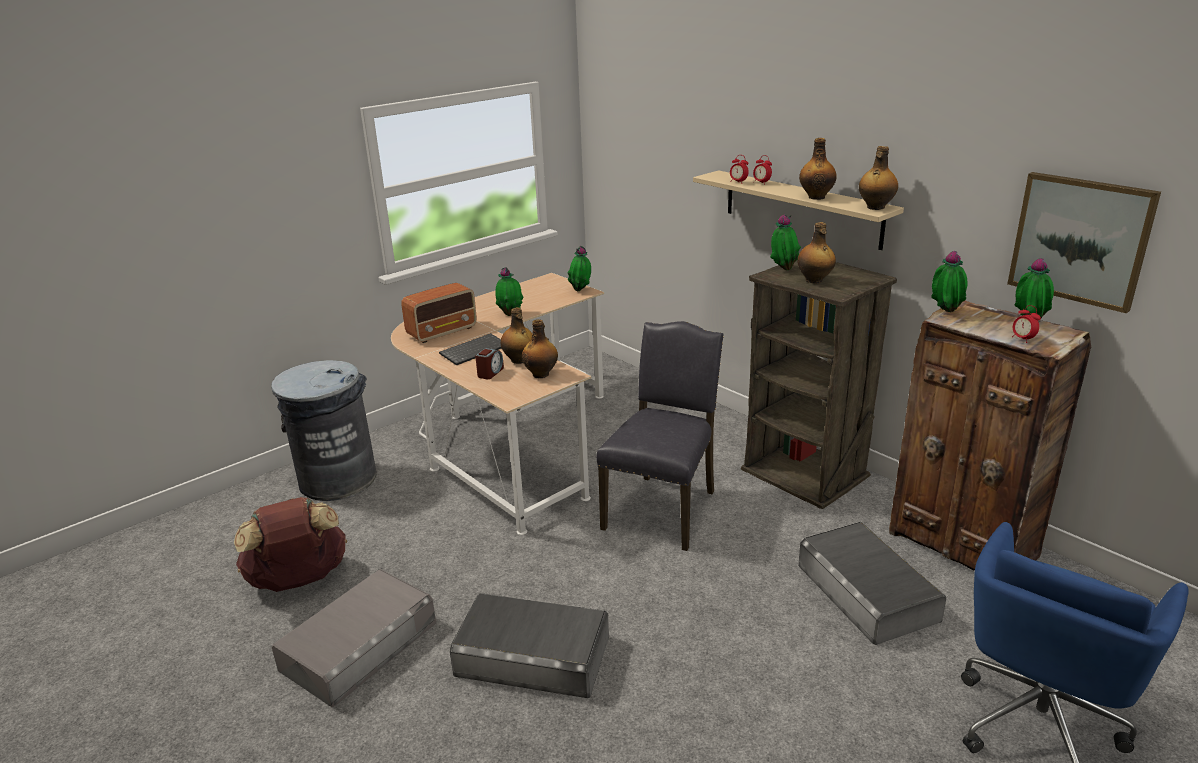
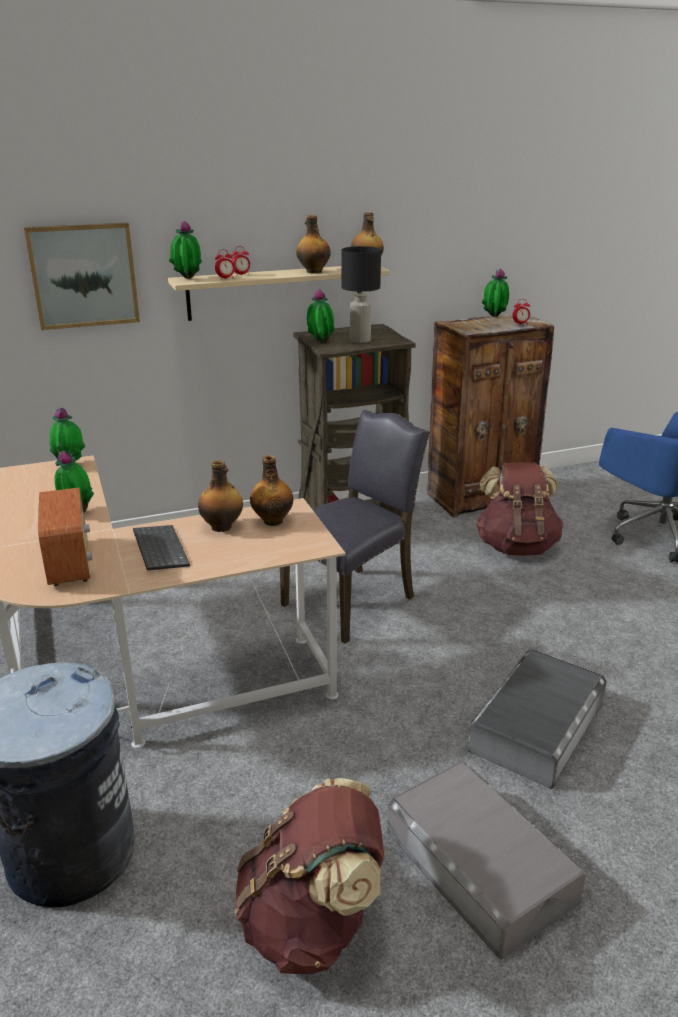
camera: 70 degrees left, 0 degrees up
(490, 373) = (236, 548): alarm clock -> none
(663, 508) = (352, 601): grey chair -> grey chair turned 90 degrees clockwise
(814, 280) = (360, 340): bottle -> black table lamp
(867, 592) = (516, 546): grey storage box -> brown backpack
(944, 312) = (458, 328): potted plant -> potted plant (187, 279)
(1080, 240) = (499, 253): picture -> picture (84, 275)

